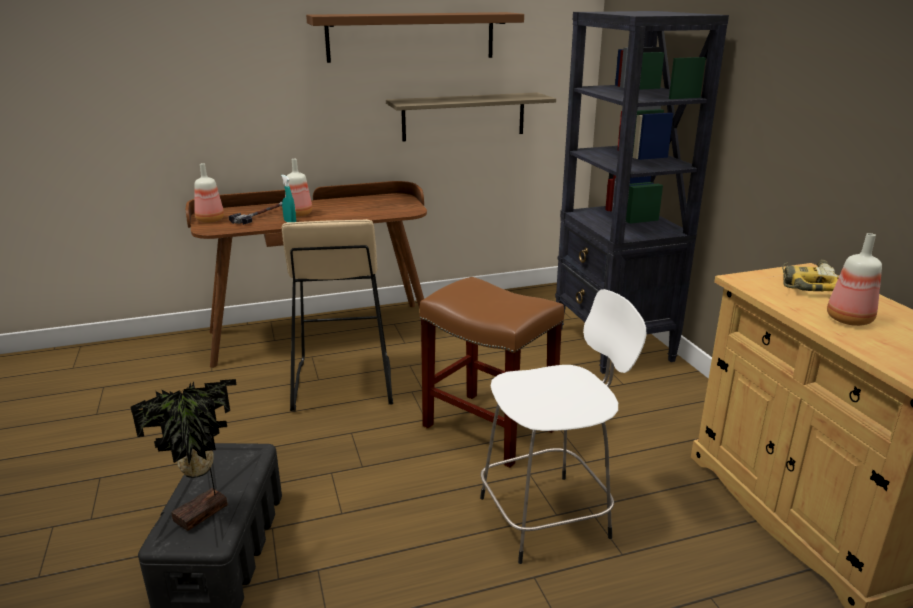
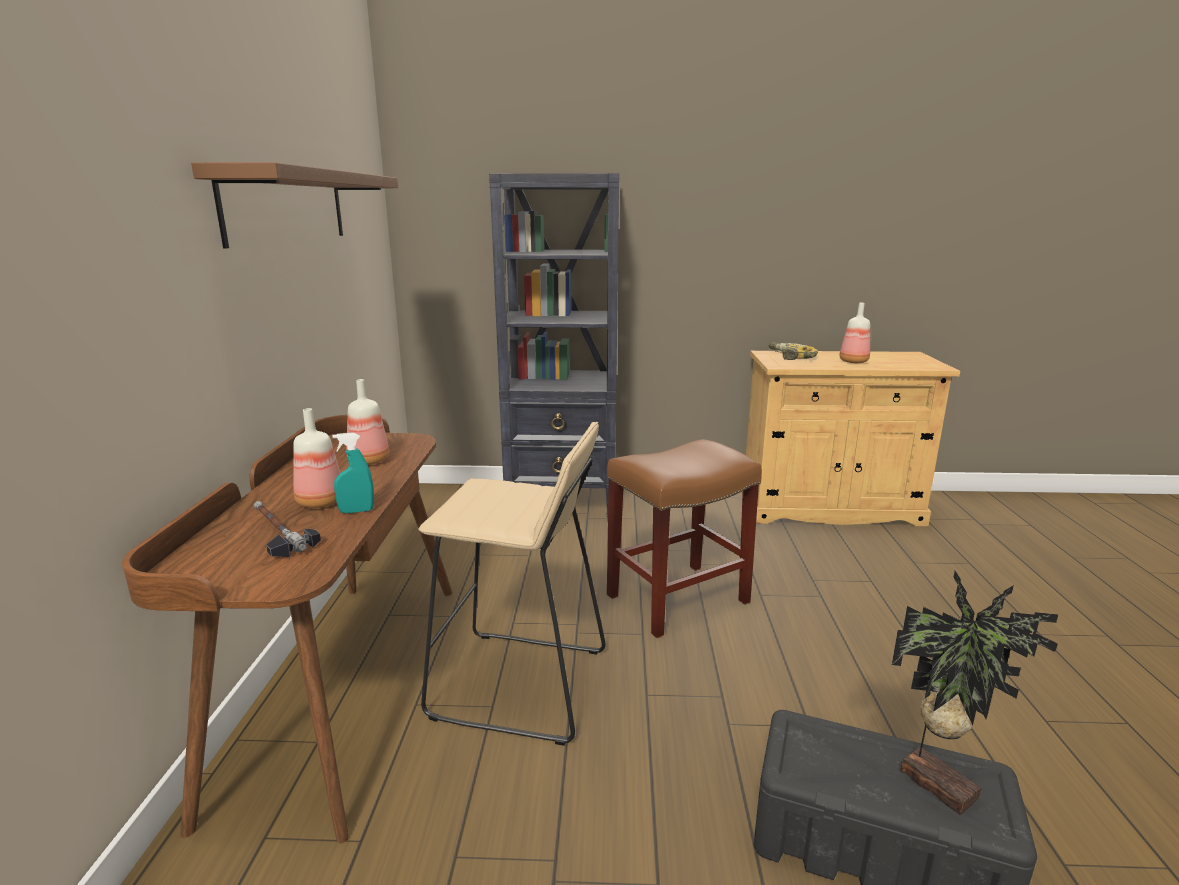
camera: 70 degrees left, 5 degrees down
(209, 220) = (230, 579): bottle -> bottle (369, 461)
(463, 116) = (335, 316): shelf -> none
(548, 516) = (823, 600): white stool -> none

